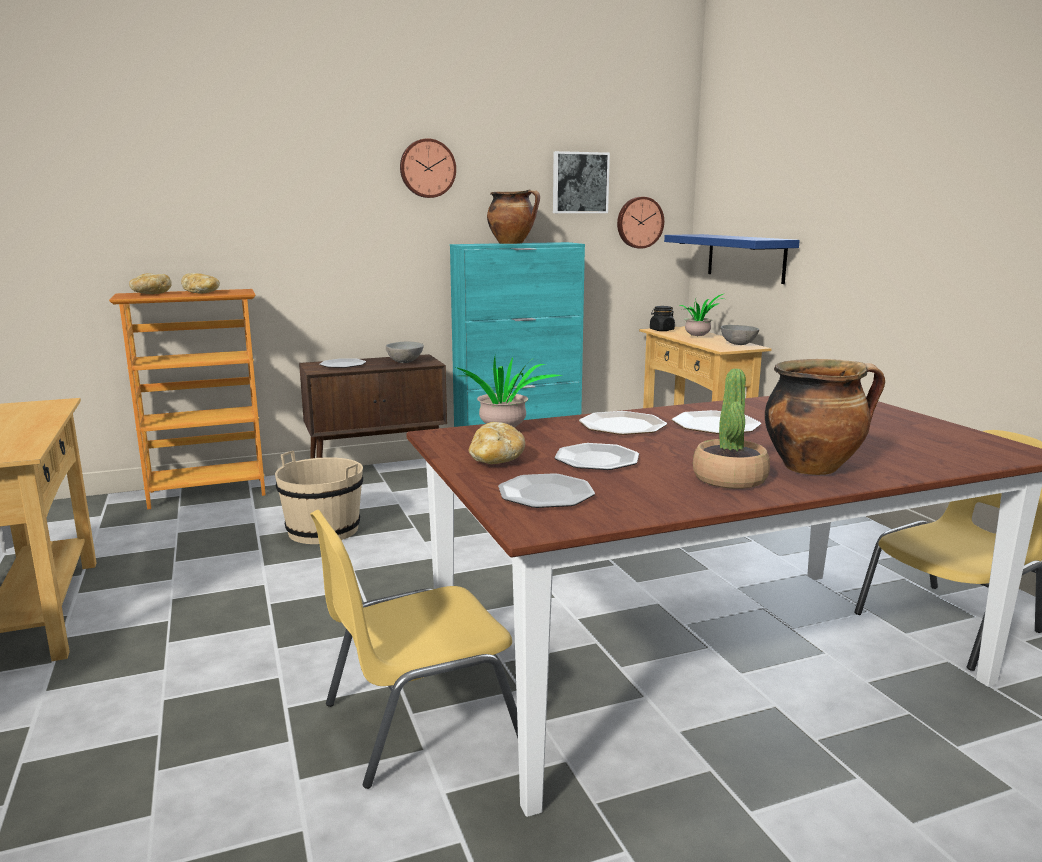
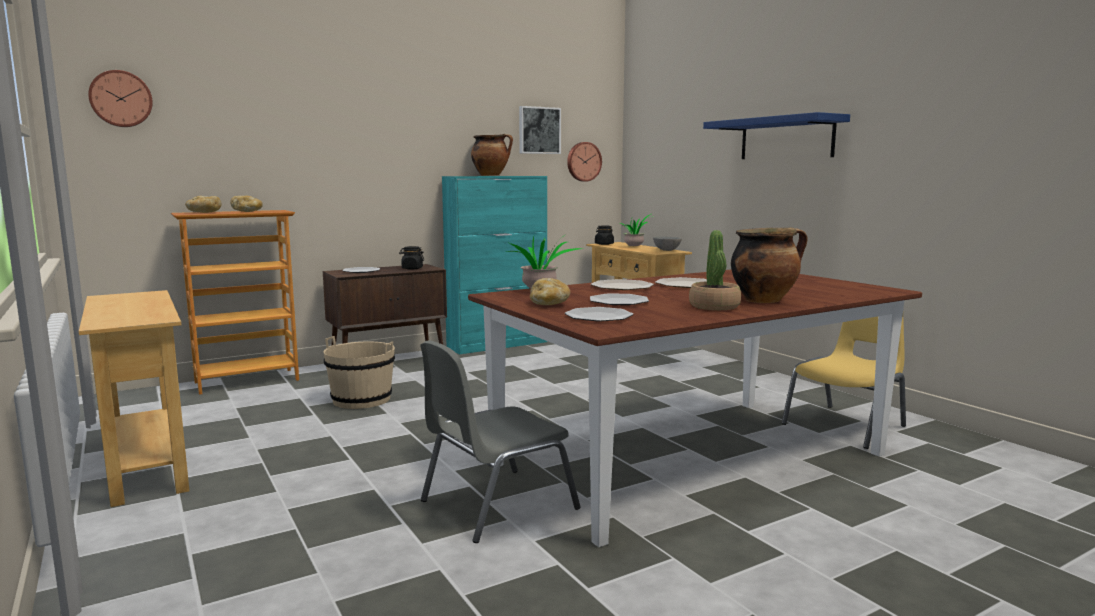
camera: 10 degrees left, 5 degrees down
(405, 362) = (412, 268): grey bowl -> black jar
(418, 721) = (495, 505): yellow chair -> grey chair
(427, 168) = (424, 116): wall clock -> wall clock (121, 99)
(745, 257) = (667, 186): blue shelf -> blue shelf (786, 138)

